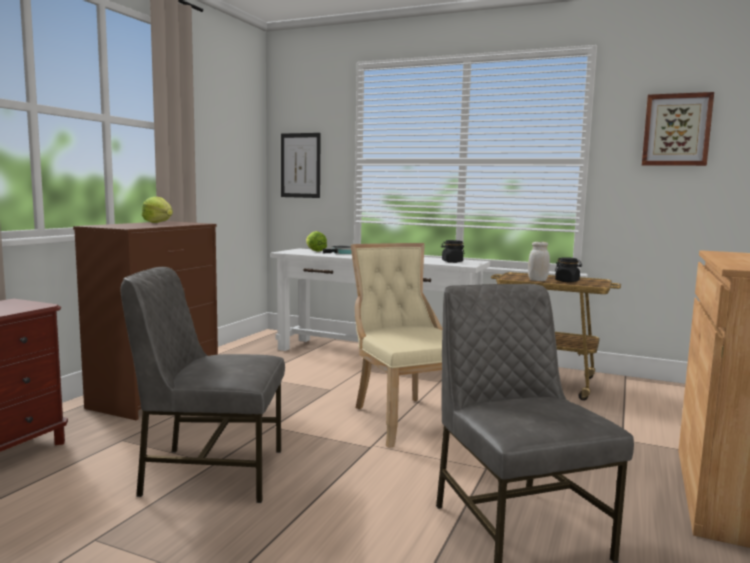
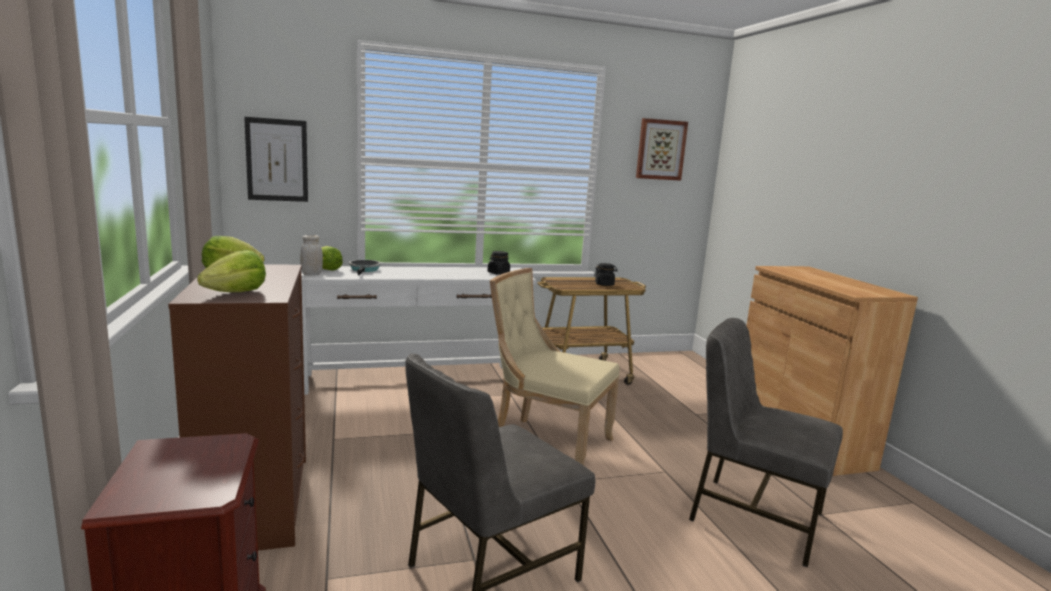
camera: 40 degrees left, 5 degrees up
(120, 226) = (236, 293): none -> lettuce
(537, 280) = (585, 286): white jar -> white jar (311, 274)

